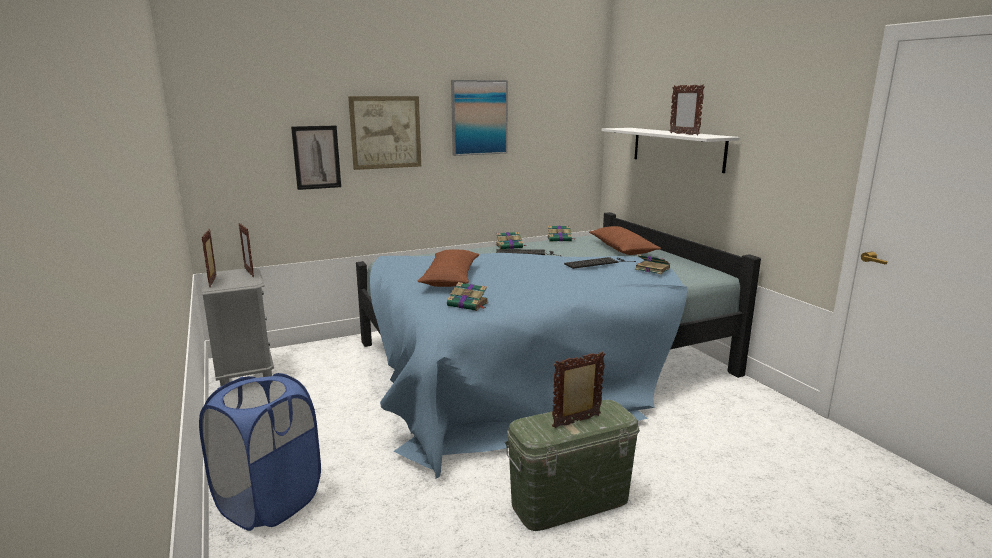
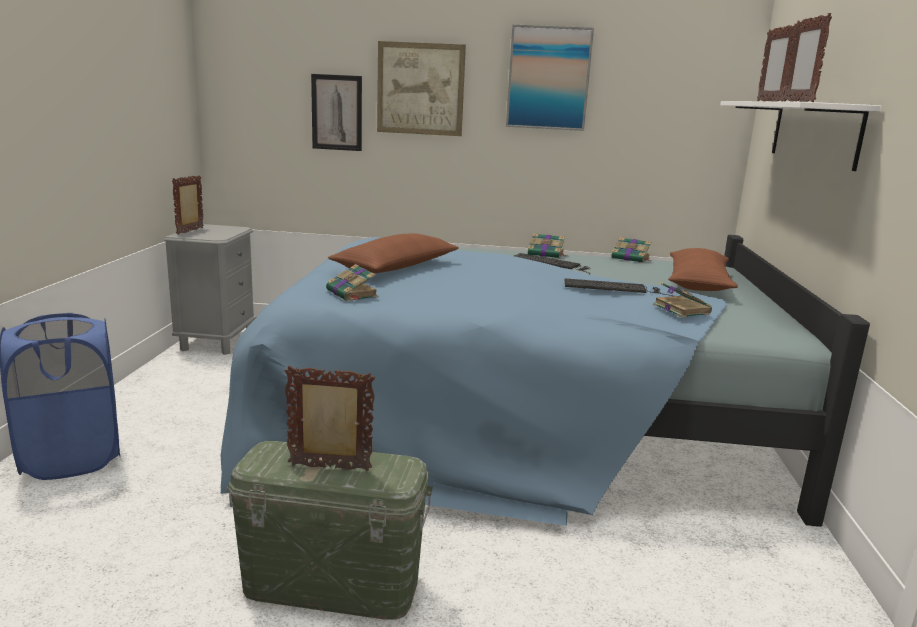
camera: 30 degrees right, 0 degrees up
(249, 272) = (234, 230): picture frame -> picture frame (769, 101)

